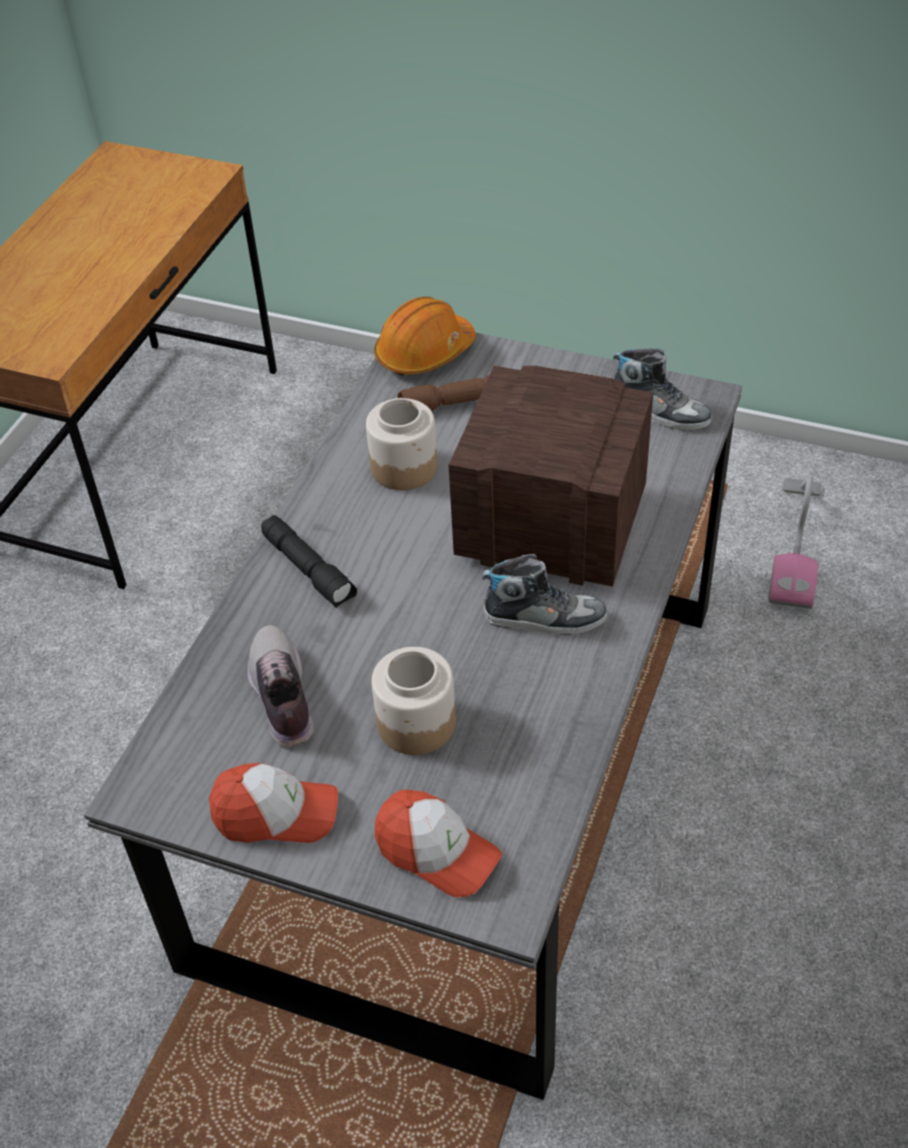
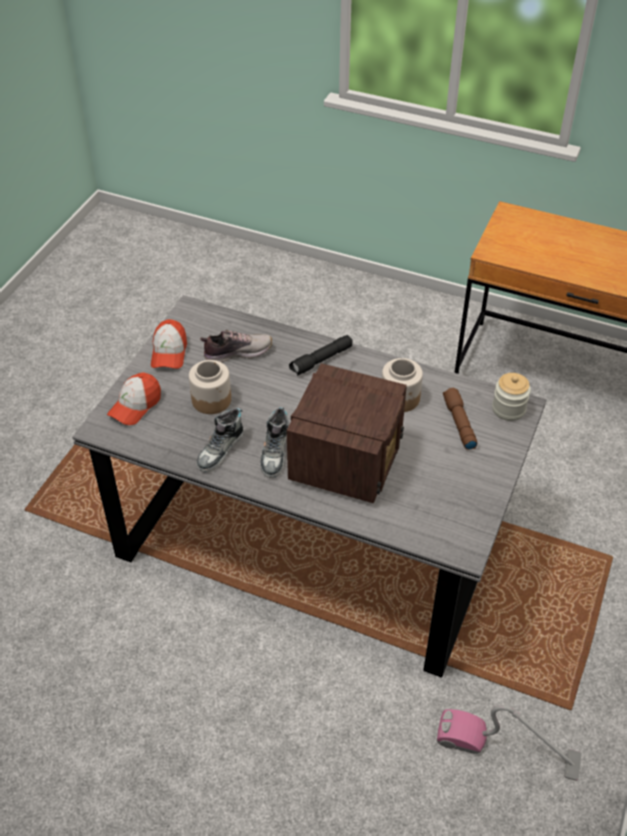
camera: 90 degrees right, 0 degrees up
(424, 353) = (508, 409): orange hard hat -> jar
(659, 410) = (452, 524): shoe -> shoe (221, 450)

